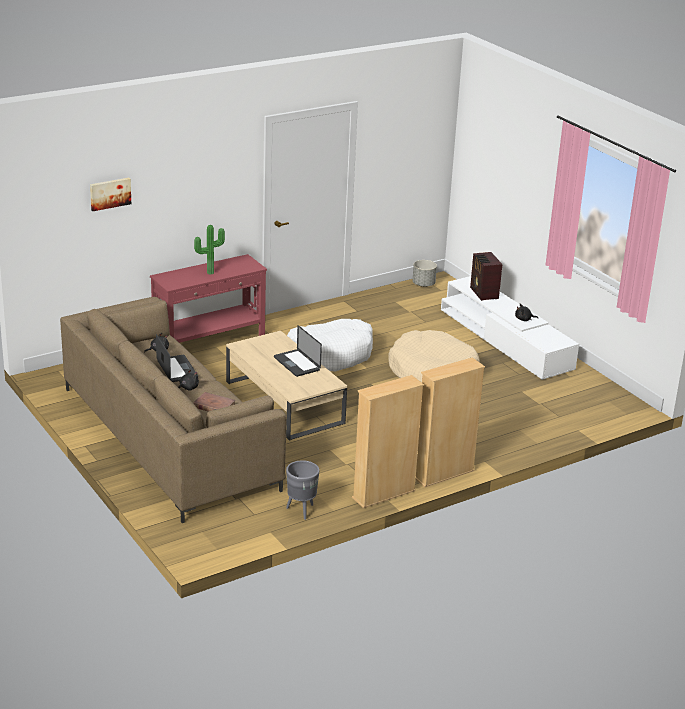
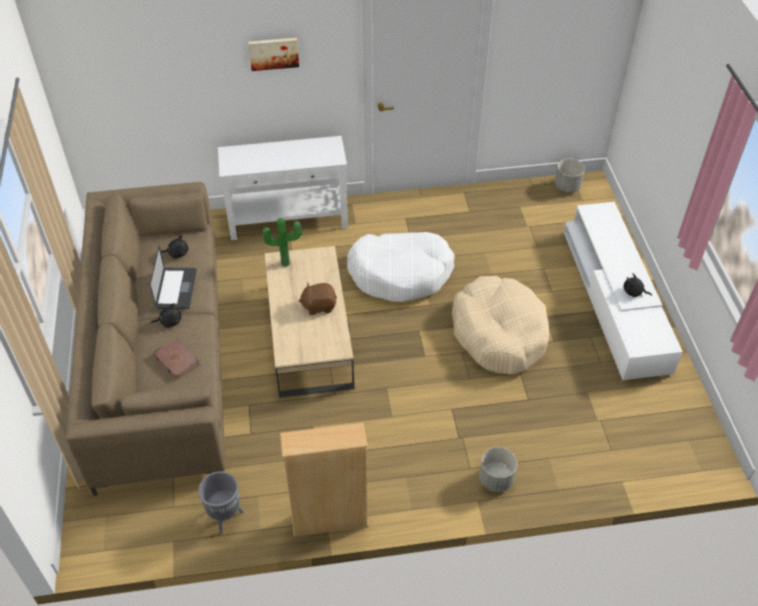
camera: 25 degrees right, 20 degrees up
(110, 193) = (158, 59): picture -> picture (273, 53)
(209, 272) = (282, 156): potted plant -> potted plant (285, 262)
(210, 341) = (288, 220): red console table -> white console table
(297, 364) = (319, 306): laptop -> brown plush toy
(443, 474) = (417, 508): beige bookcase -> none
(483, 293) = (608, 236): radio -> none
(489, 447) = (496, 479): none -> grey planter

